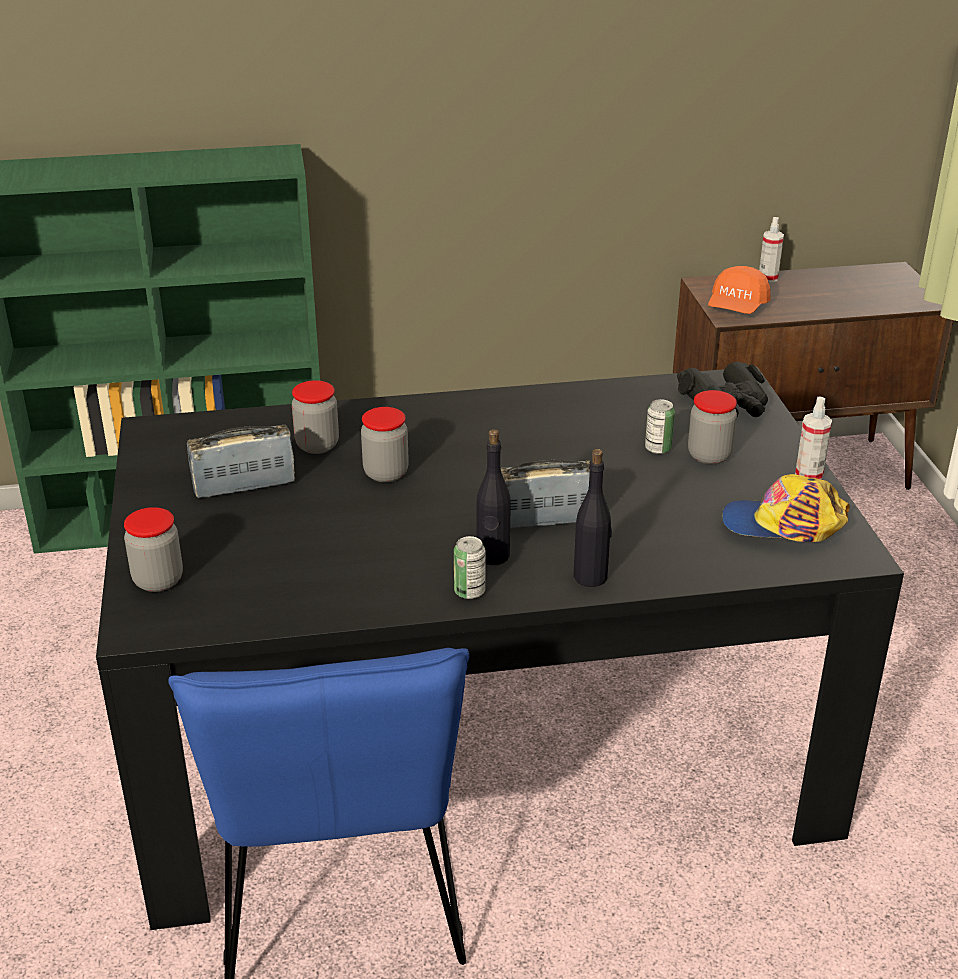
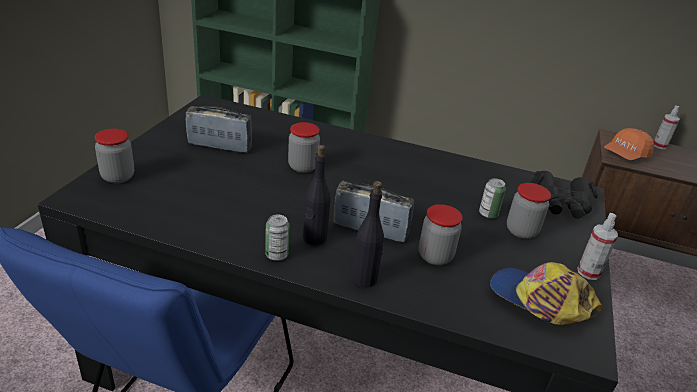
camera: 25 degrees right, 0 degrees up
(317, 445) = (282, 139): jar -> jar (435, 256)

